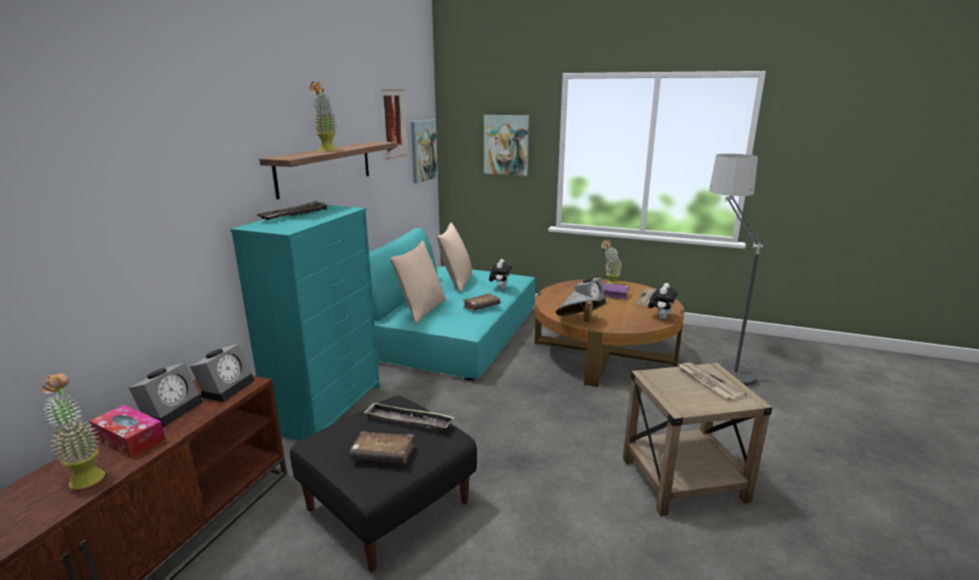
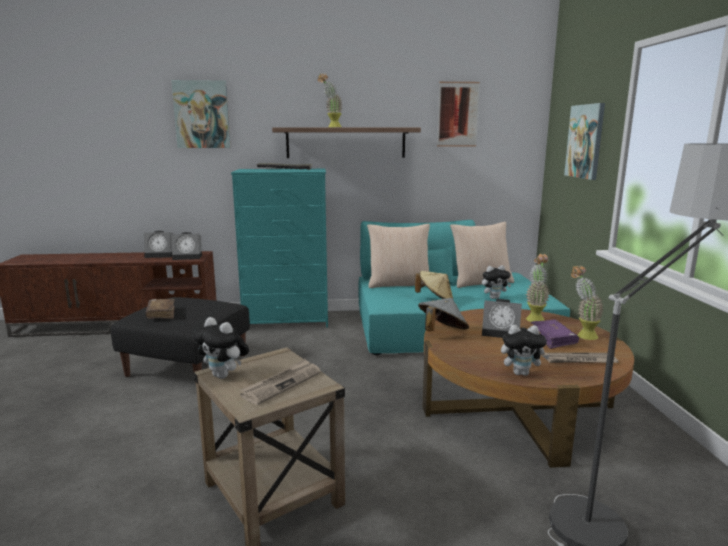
camera: 65 degrees right, 5 degrees down
(85, 475) = (100, 258): potted plant -> potted plant (535, 318)
(130, 439) = (131, 256): tissue box -> none
(408, 421) = (205, 312): tray -> none
(423, 150) = (511, 145): picture -> picture (202, 114)
(481, 307) = (435, 299): brown book -> beige hat
(688, 404) = (224, 376): none -> plush toy

